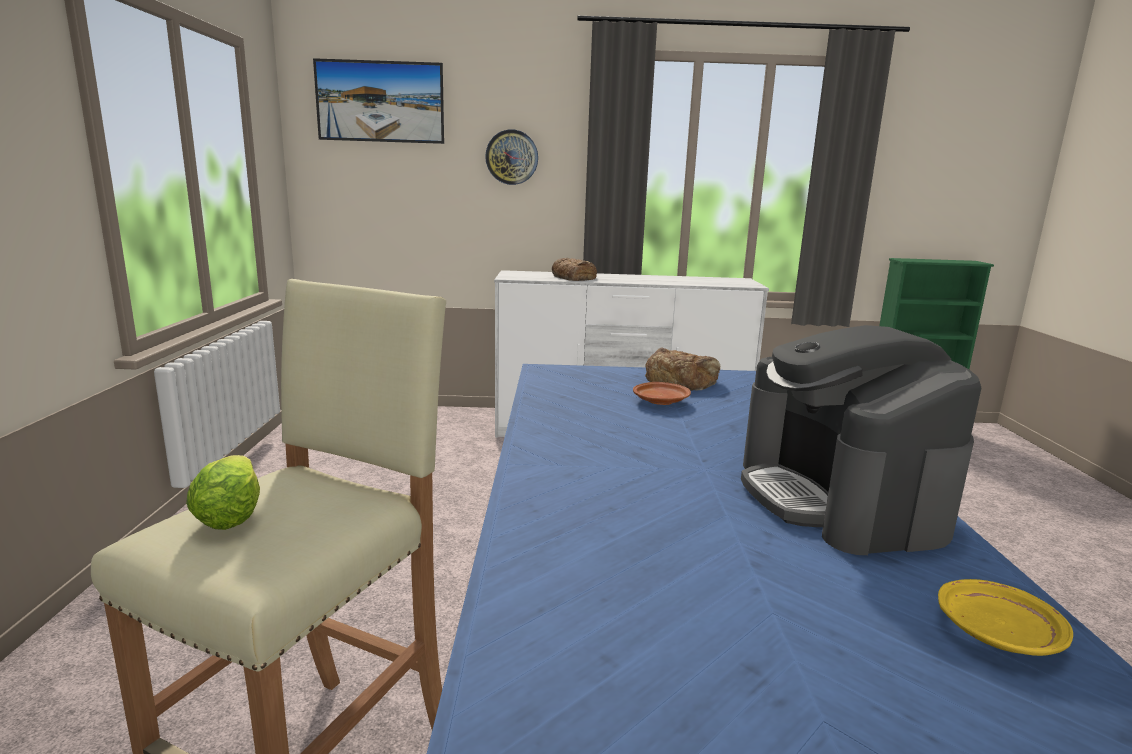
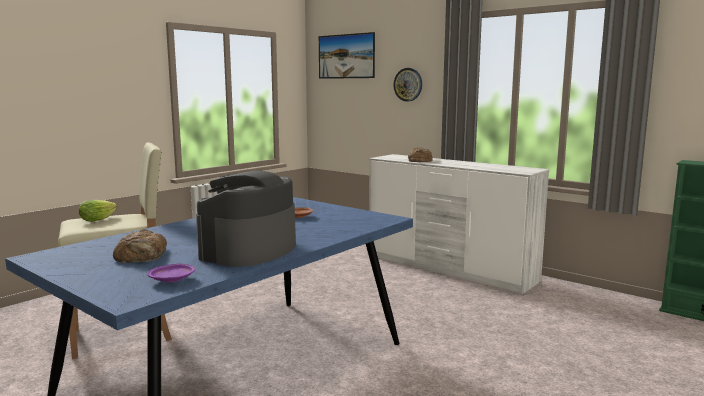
camera: 40 degrees right, 5 degrees down
(681, 380) = (339, 212): bread -> bread (142, 255)
(997, 632) = (172, 279): yellow plate -> purple plate

